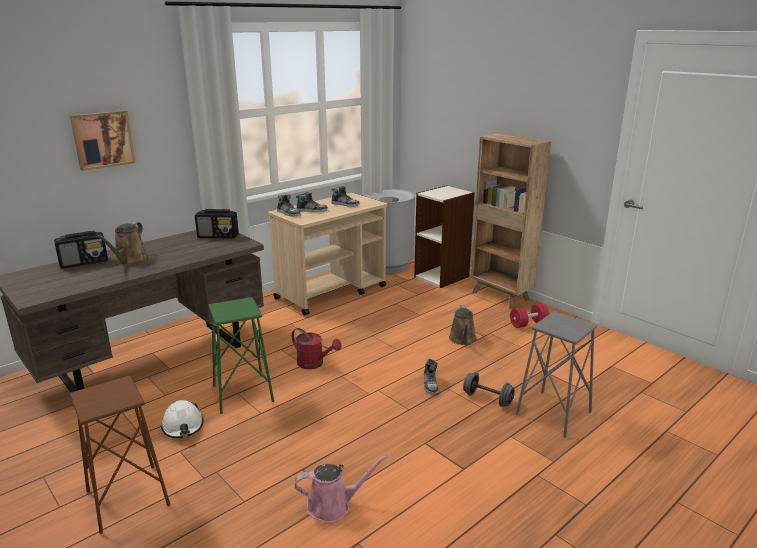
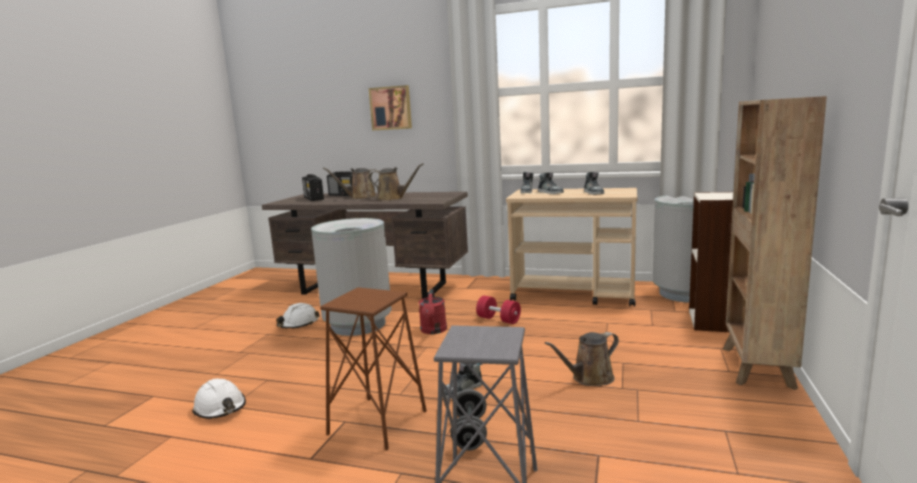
camera: 60 degrees right, 10 degrees down
(128, 498) = (208, 340): brown stool -> brown stool (378, 422)
(179, 251) = (393, 198): none -> brown watering can
(218, 236) = (439, 196): radio -> radio (314, 199)
(242, 394) = (358, 325): green stool -> grey trash can
(333, 505) = (220, 408): pink watering can -> white hard hat
(528, 324) = (718, 409): red dumbbell -> red dumbbell (498, 320)

